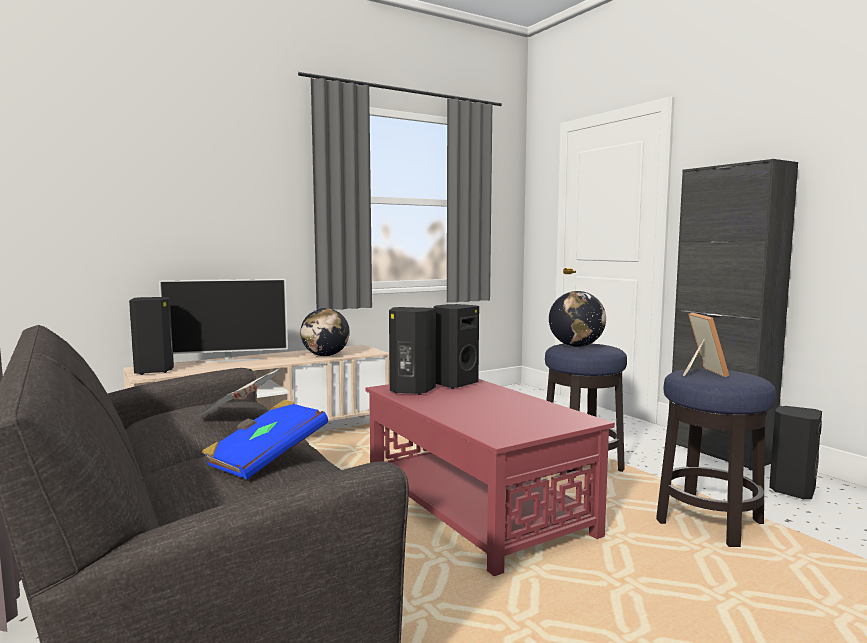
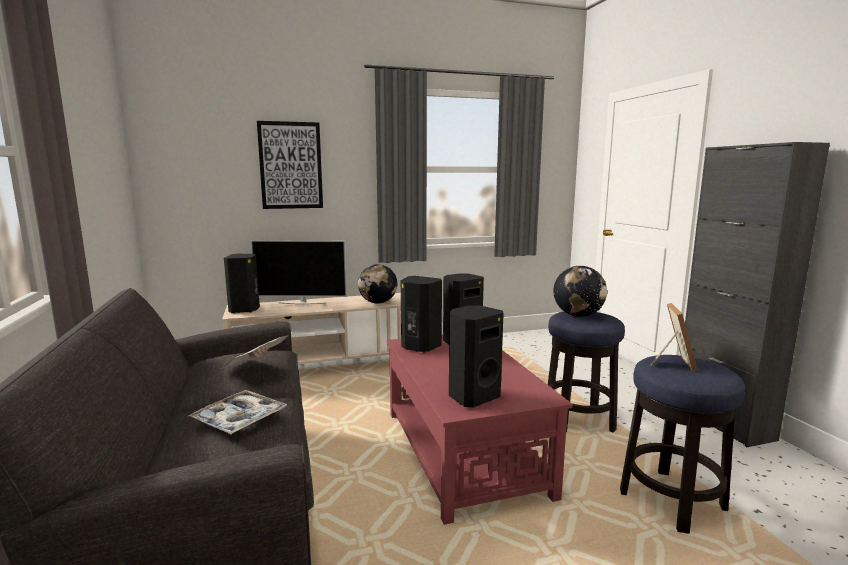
camera: 15 degrees right, 5 degrees up
(205, 189) = (291, 165): none -> picture
(266, 459) = (239, 419): blue book -> tray
(791, 490) = (780, 476): black speaker -> black speaker (472, 397)

